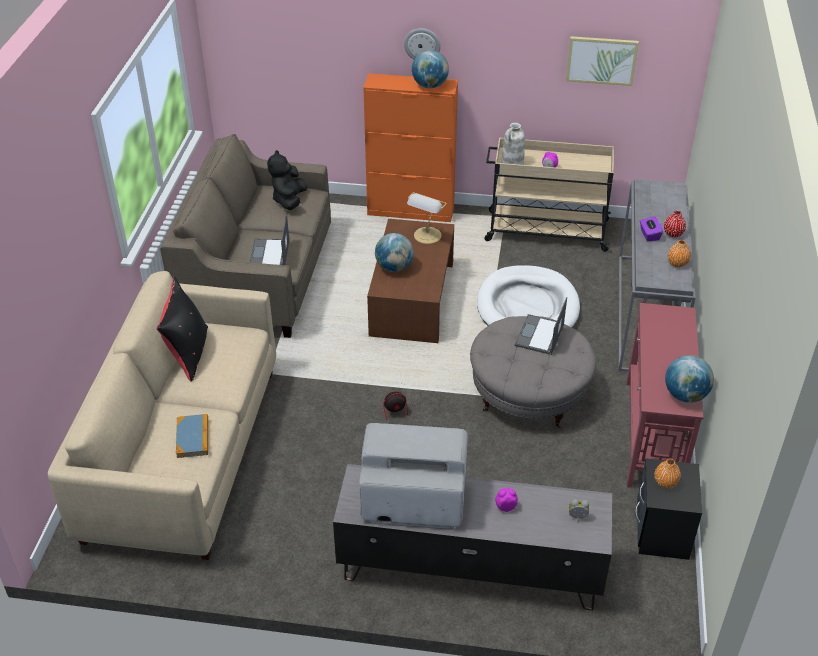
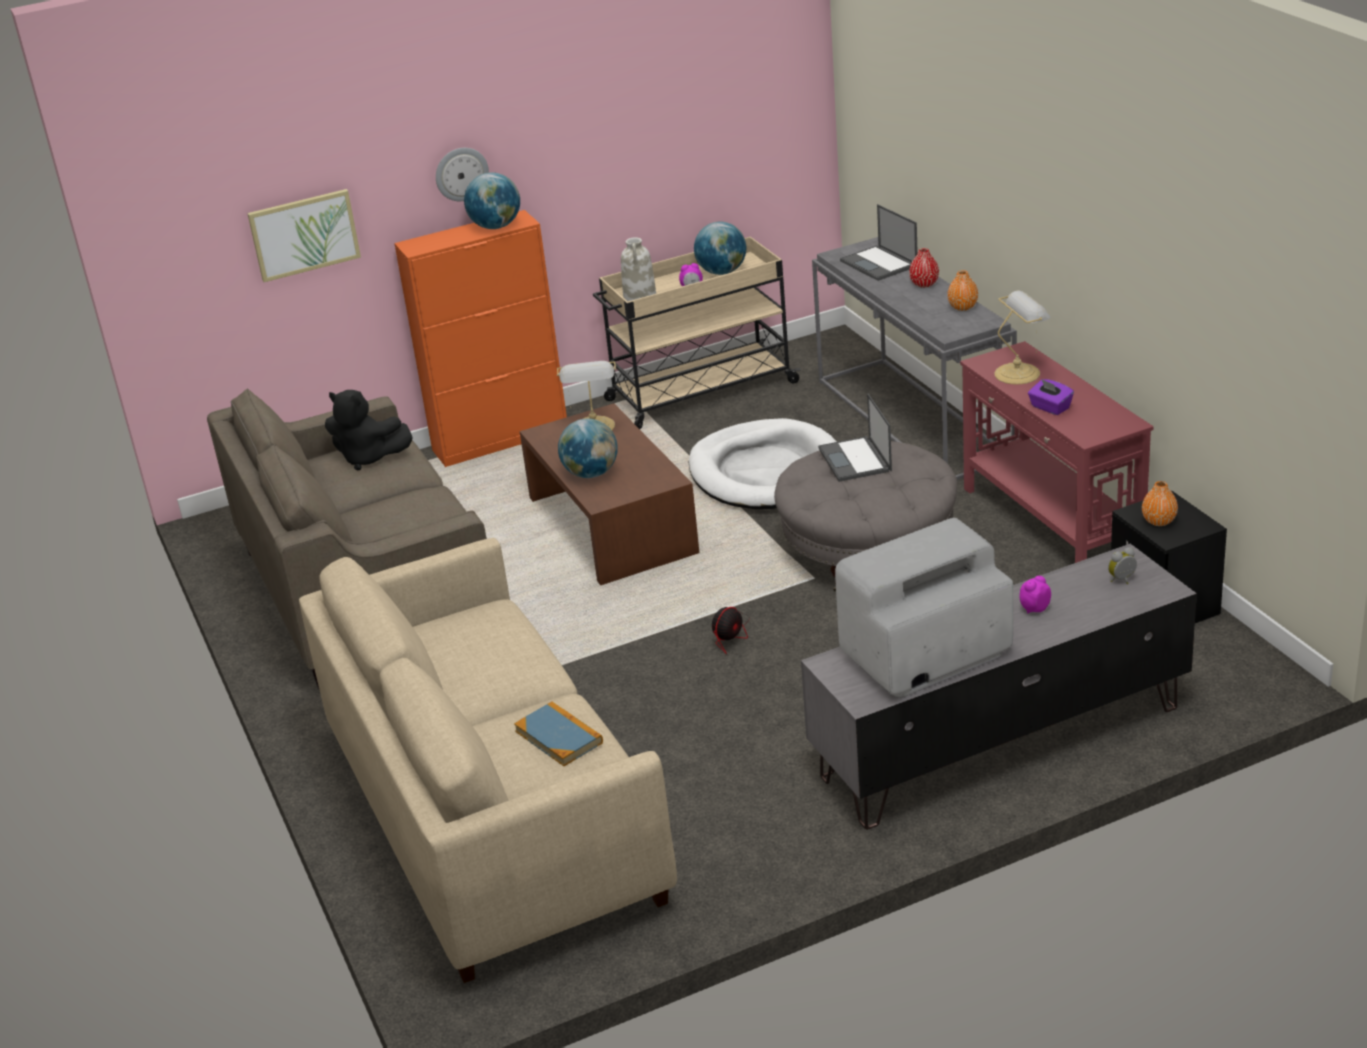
camera: 30 degrees left, 10 degrees down
(188, 353) = (435, 662): black pillow -> none
(269, 254) = (415, 520): laptop -> laptop (879, 264)
(289, 200) = (368, 458): black plush toy -> black plush toy turned 45 degrees counterclockwise
(601, 60) = (704, 119): picture -> picture (304, 234)
(649, 235) = (899, 295): purple tissue box -> purple tissue box (1050, 407)
(665, 331) = (1019, 373): none -> table lamp
(685, 395) = (1112, 416): globe -> globe (722, 272)

